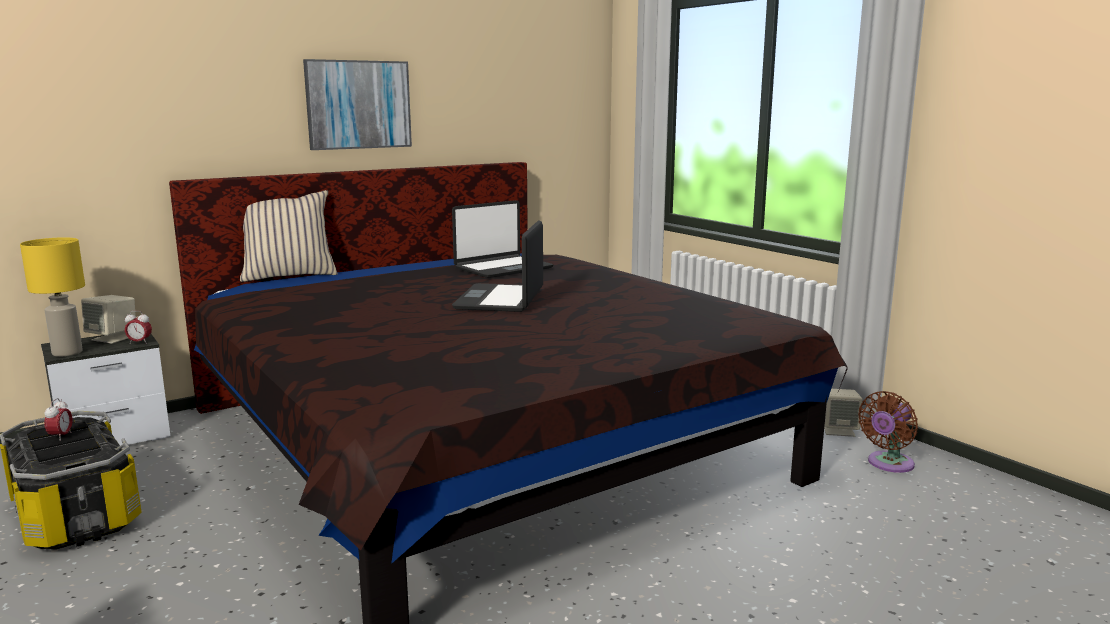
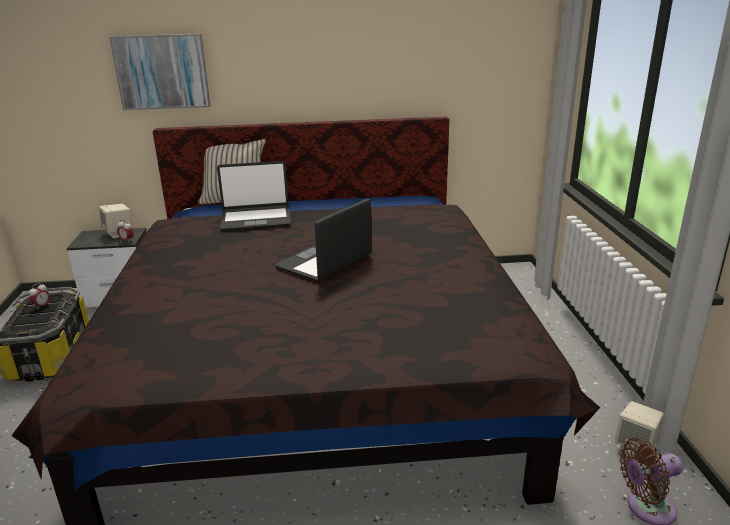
camera: 30 degrees right, 10 degrees up
(67, 352) = (84, 242): yellow table lamp -> none
(358, 104) = (298, 68): picture -> picture (162, 72)
(502, 268) = (380, 220): laptop -> laptop (256, 219)

